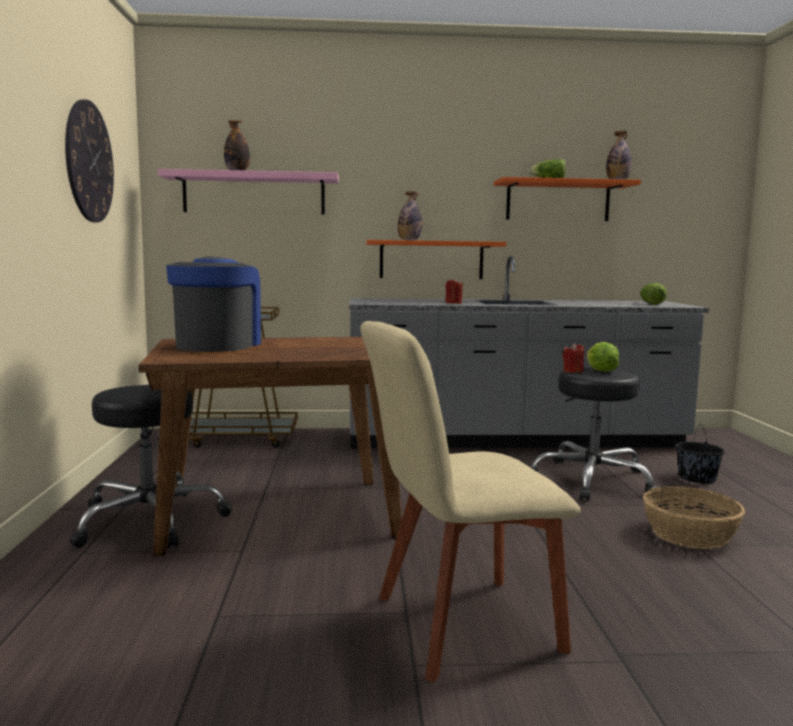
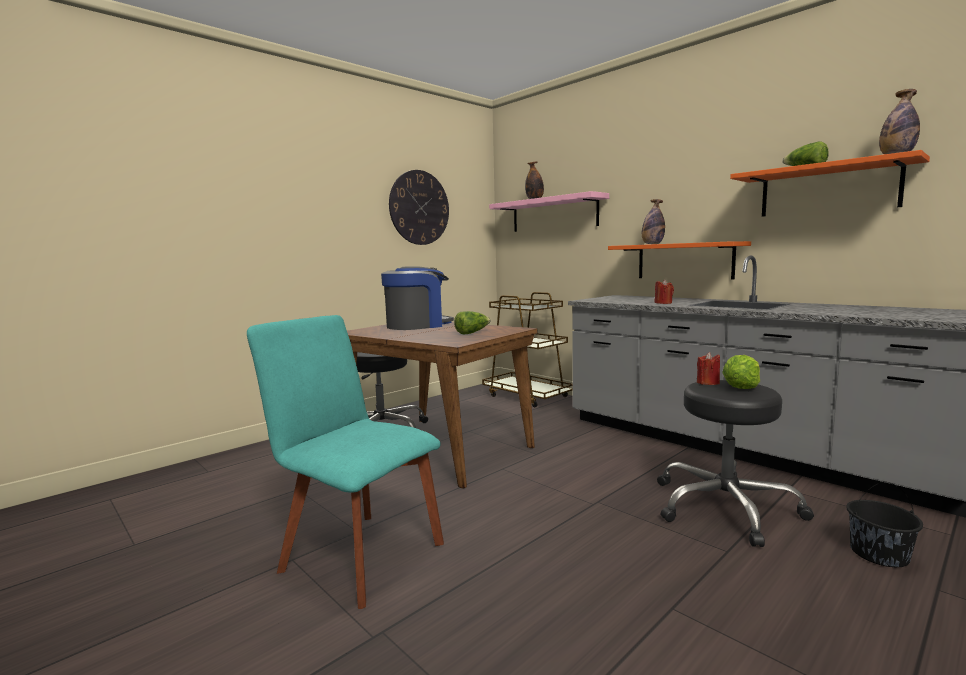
camera: 50 degrees right, 0 degrees up
(458, 625) = (357, 554): beige chair -> turquoise chair
(650, 304) = (926, 314): lettuce -> lettuce (472, 333)
(689, 534) = (694, 595): basket -> none

